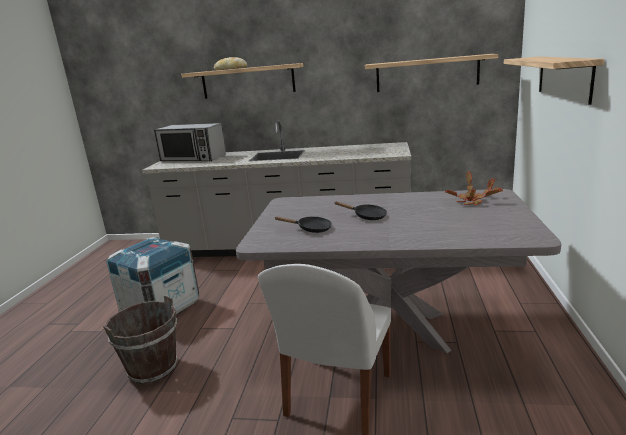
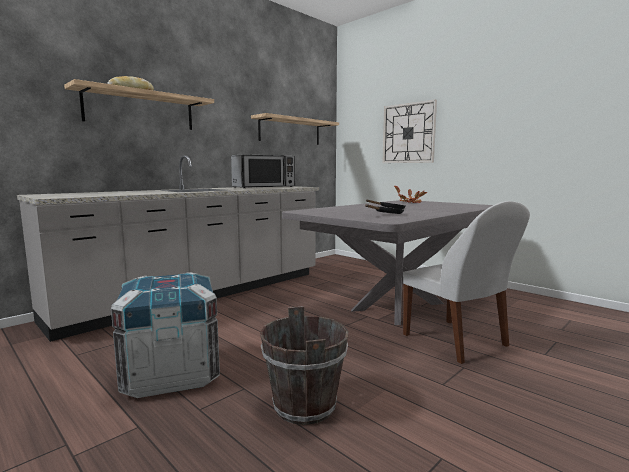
camera: 55 degrees left, 10 degrees down
(193, 158) = (83, 194): microwave -> microwave (264, 187)
(564, 77) = (408, 133): shelf -> wall clock

